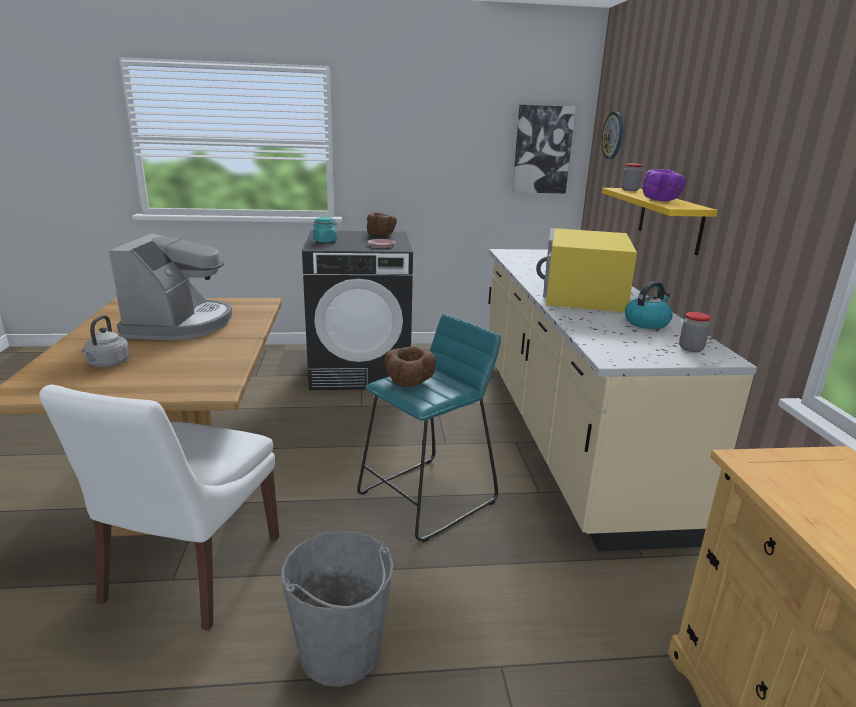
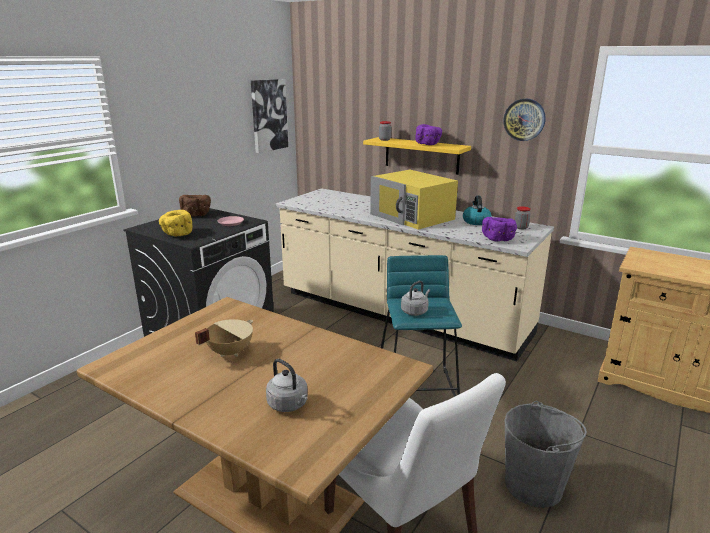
camera: 50 degrees left, 0 degrees up
(180, 324) = (229, 352): coffee machine -> beige cooking pot
(325, 241) = (177, 234): turquoise jar -> yellow bowl
(409, 383) = (415, 311): brown bowl -> grey kettle
(609, 344) = (498, 239): none -> purple bowl
(613, 135) = (329, 100): wall clock -> wall clock (524, 119)

